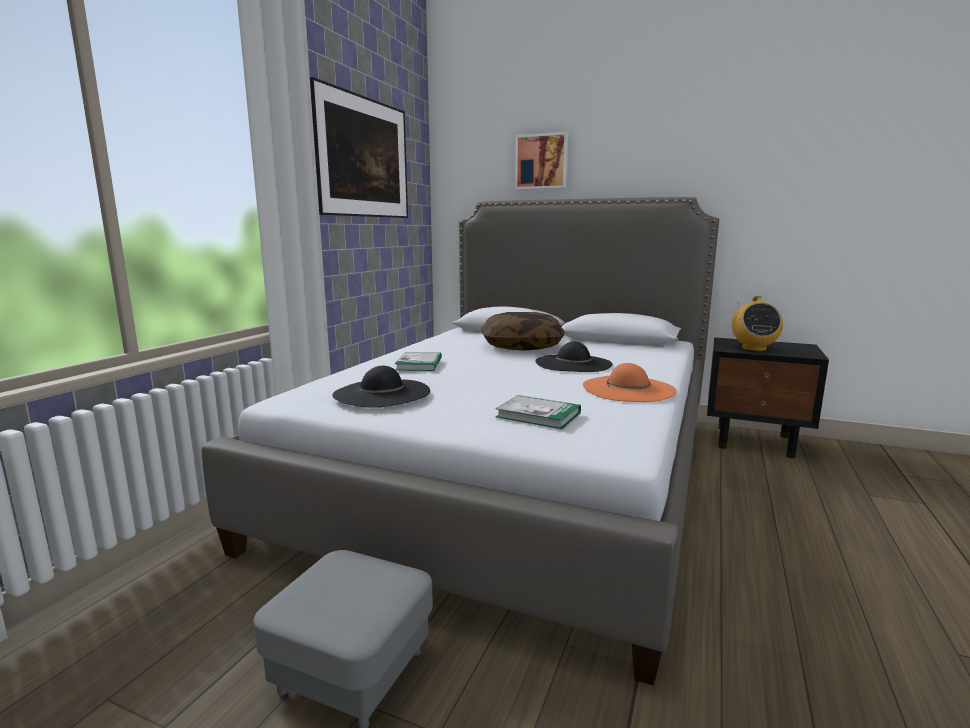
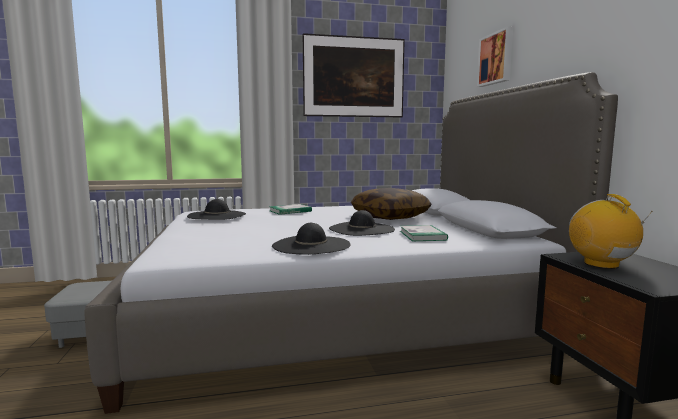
camera: 55 degrees right, 5 degrees down
(538, 415) = (214, 238): book -> book (422, 235)
(628, 388) = (311, 245): orange hat -> black hat
(753, 349) = (602, 264): radio -> radio turned 105 degrees clockwise

